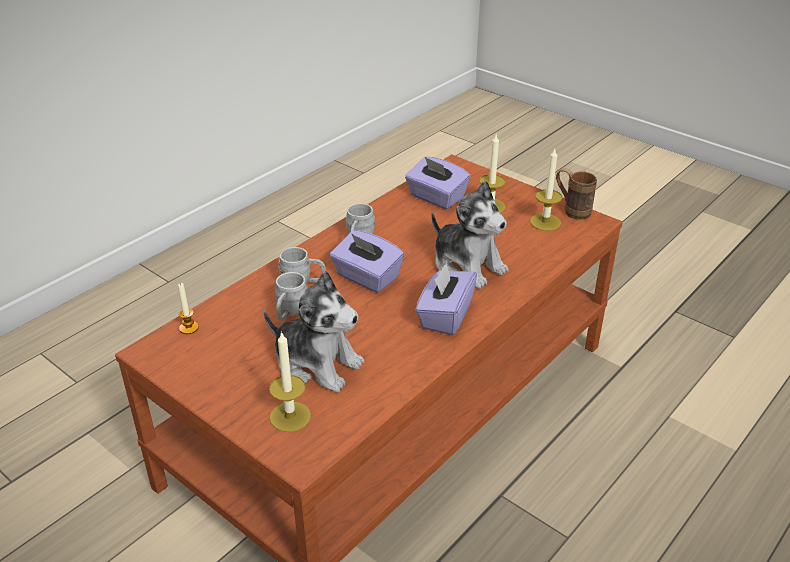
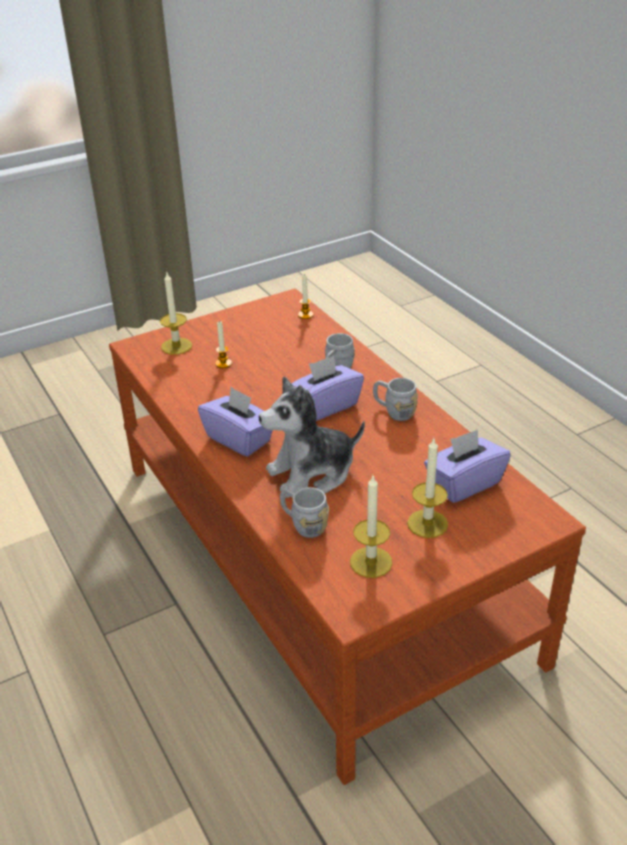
camera: 110 degrees right, 0 degrees up
(289, 313) = (296, 359): grey mug -> grey mug (303, 524)
(317, 364) = (223, 363): plush toy -> candle
(571, 210) = (389, 598): brown mug -> none

